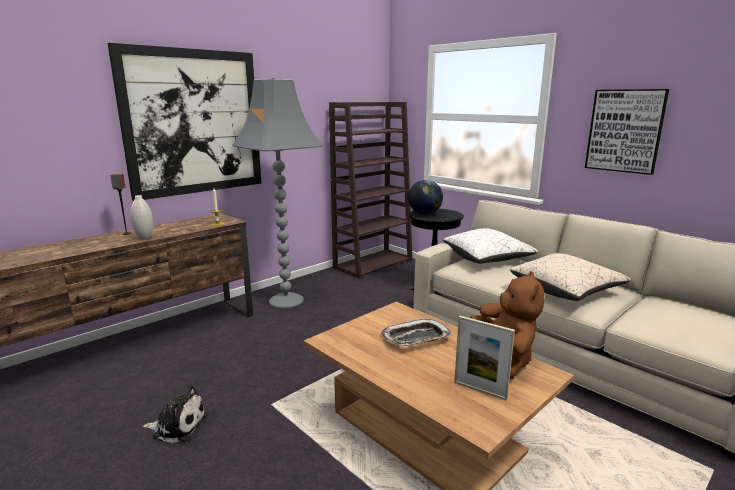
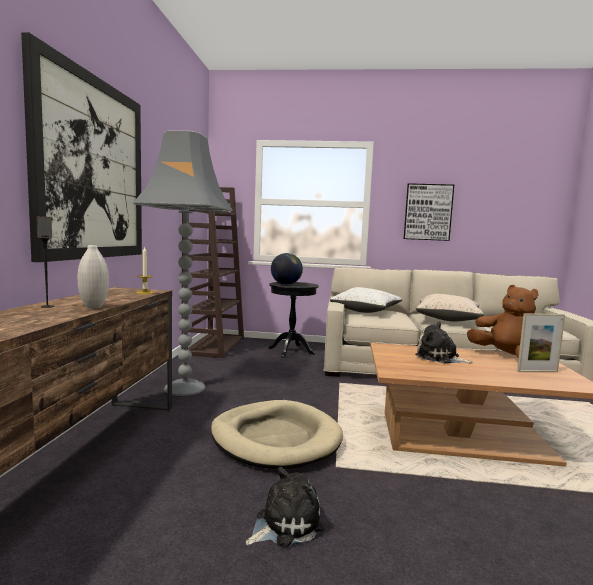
camera: 40 degrees left, 10 degrees down
(273, 365) = (275, 438): none -> beige dog bed
(416, 338) = (440, 357): tray -> plush toy

